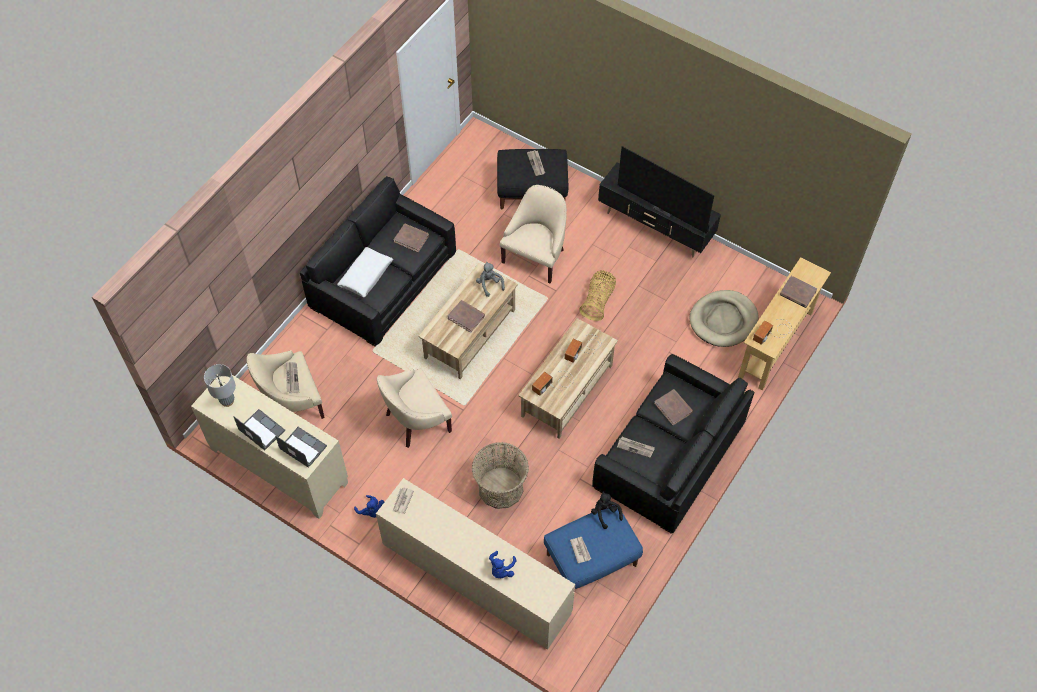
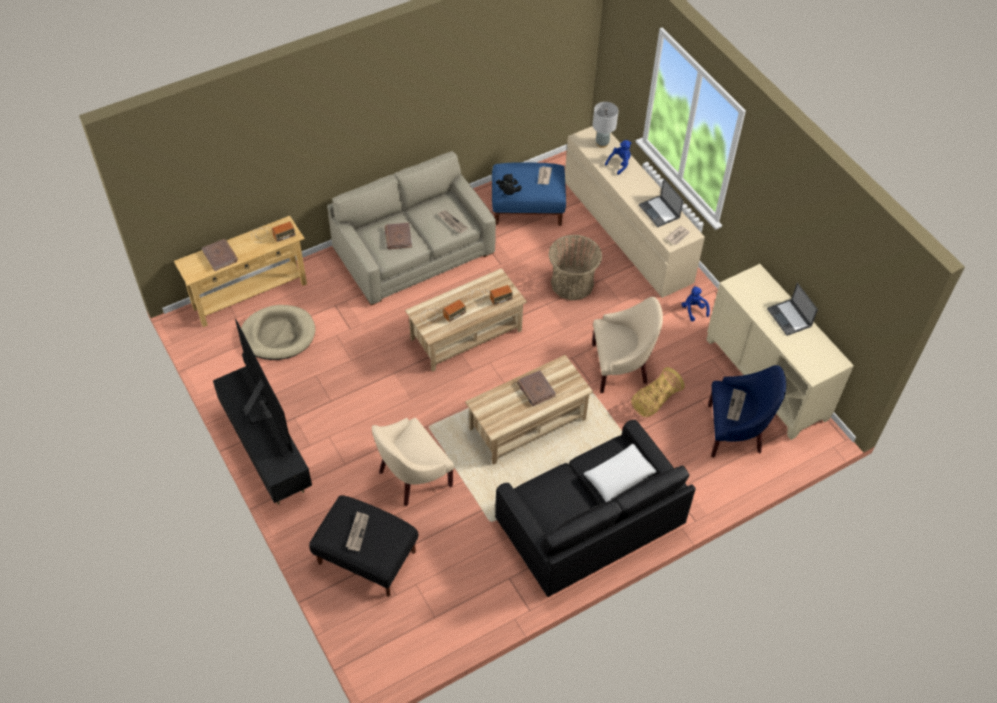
camera: 155 degrees left, 5 degrees down
(227, 401) = (816, 355): grey table lamp -> grey table lamp (602, 143)
(292, 402) = (735, 431): beige armchair -> blue armchair
(302, 447) = (755, 289): laptop -> laptop (659, 211)
(411, 238) = (550, 498): brown book -> none
(489, 284) = (494, 412): grey plush toy -> none
(598, 301) = (381, 402): basket -> basket (654, 401)
(669, 456) = (414, 250): black sofa -> beige sofa

